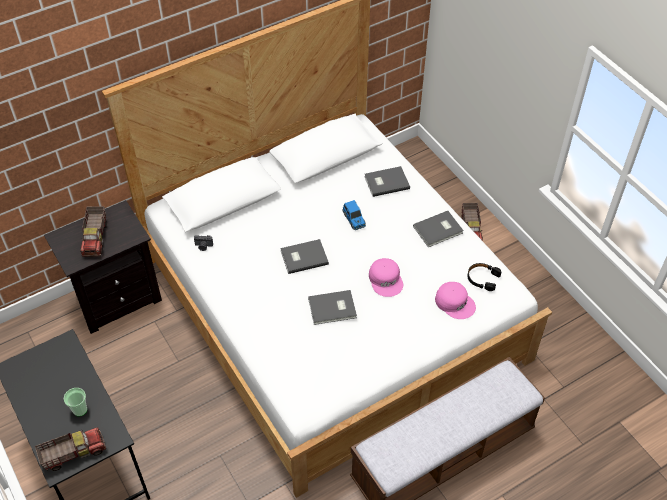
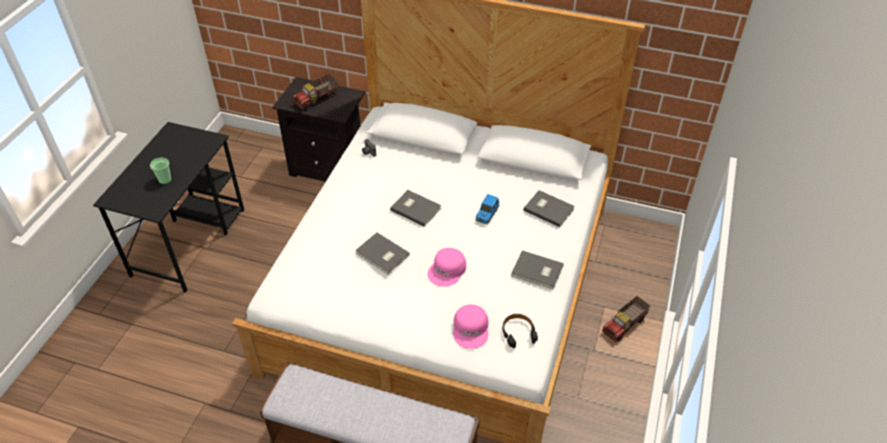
camera: 50 degrees right, 5 degrees down
(73, 453) = (127, 199): toy truck -> none

